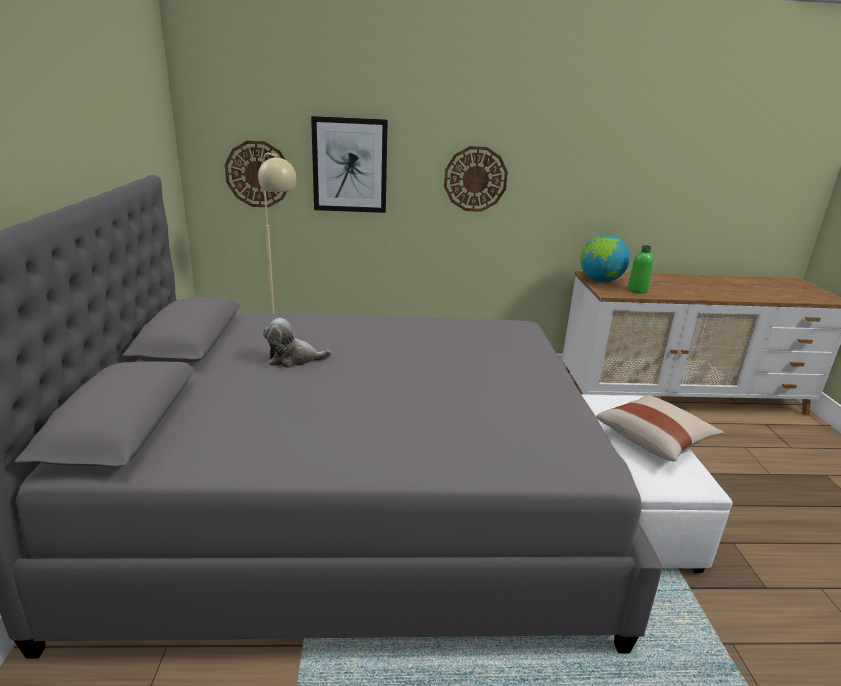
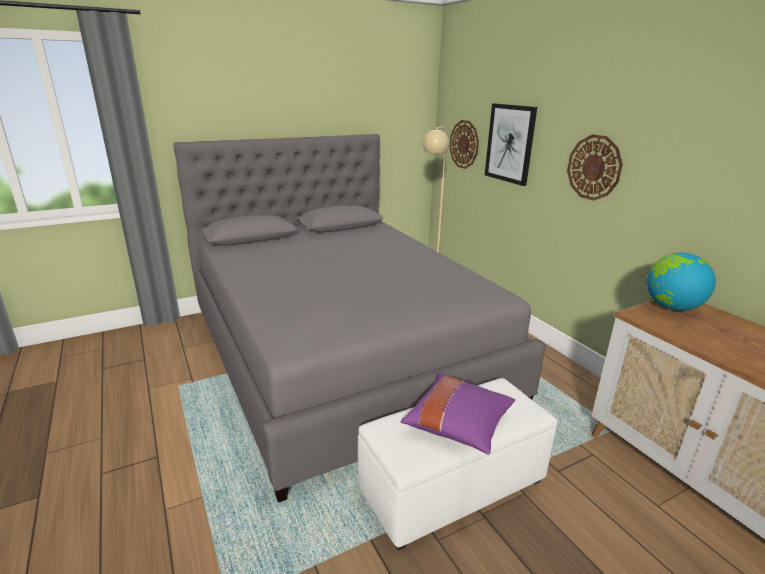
camera: 65 degrees right, 0 degrees up
(293, 359) = (344, 248): plush toy -> none
(637, 290) = (685, 329): green bottle -> none
(655, 440) = (458, 425): beige pillow -> purple pillow

